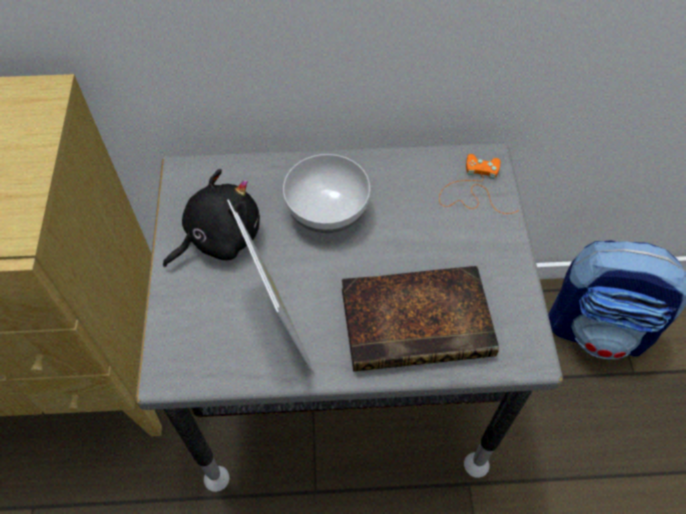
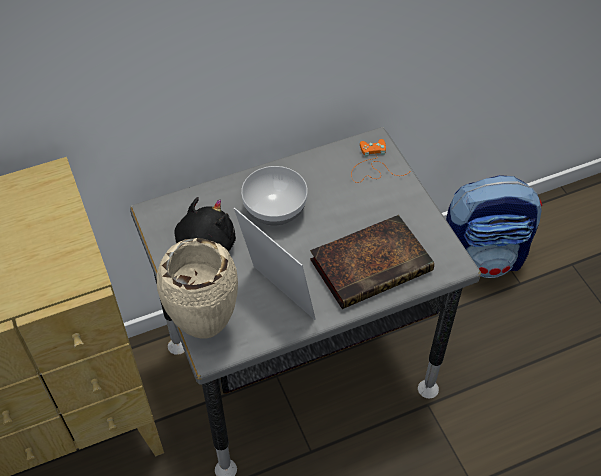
camera: 20 degrees left, 5 degrees down
(174, 338) = (205, 327): none -> beige vase

